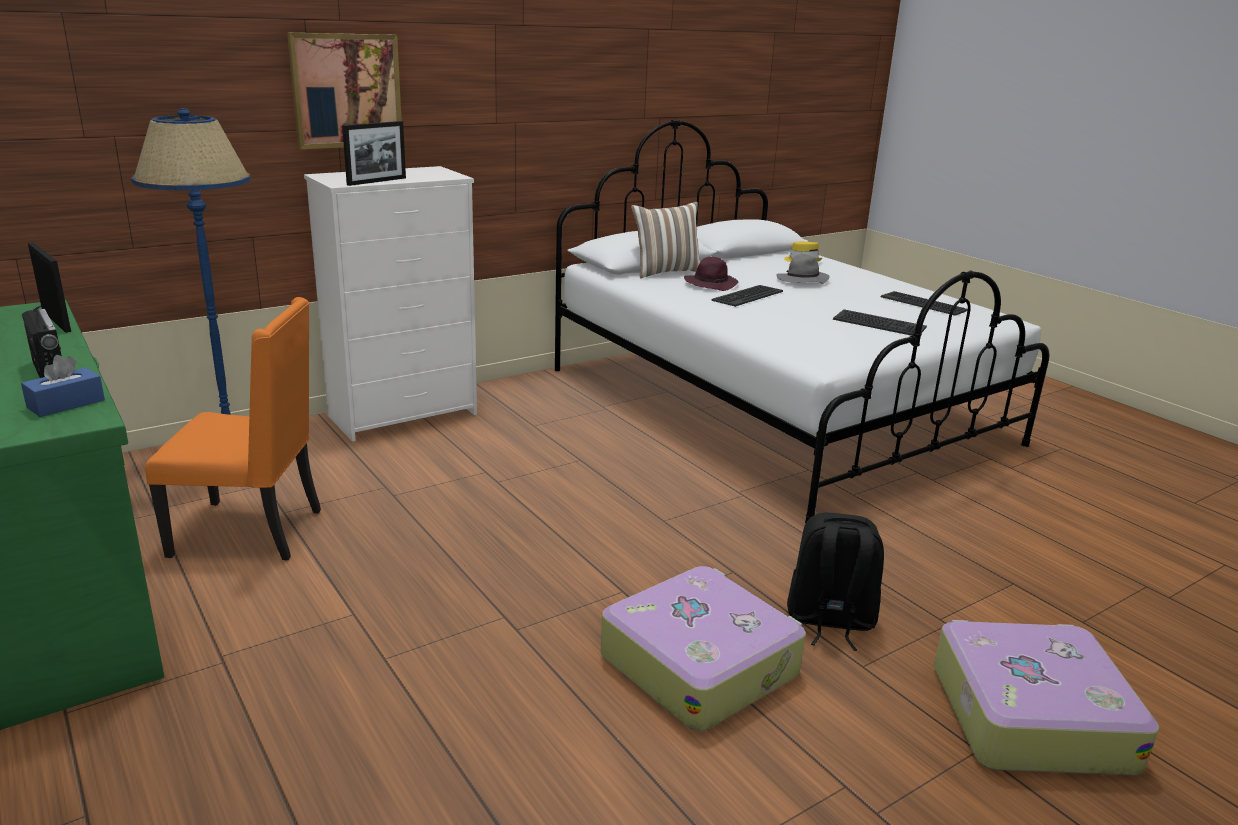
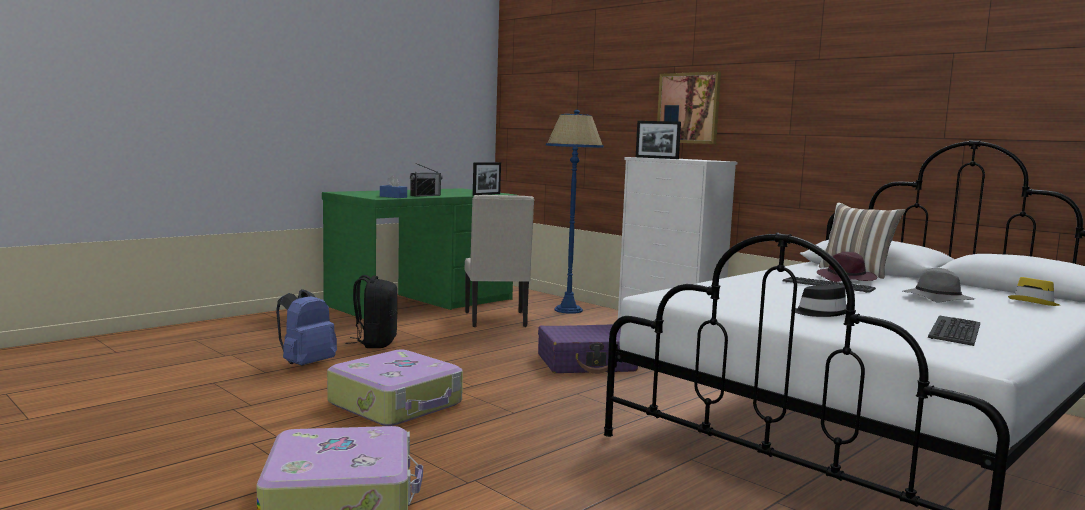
camera: 80 degrees right, 15 degrees down
(252, 532) = (497, 320): orange chair -> beige chair
(464, 773) = (305, 364): none -> blue backpack
(541, 494) = (586, 363): none -> purple suitcase
(829, 621) = (457, 439): black backpack -> black backpack (375, 343)
(878, 324) = (821, 313): keyboard -> black hat

